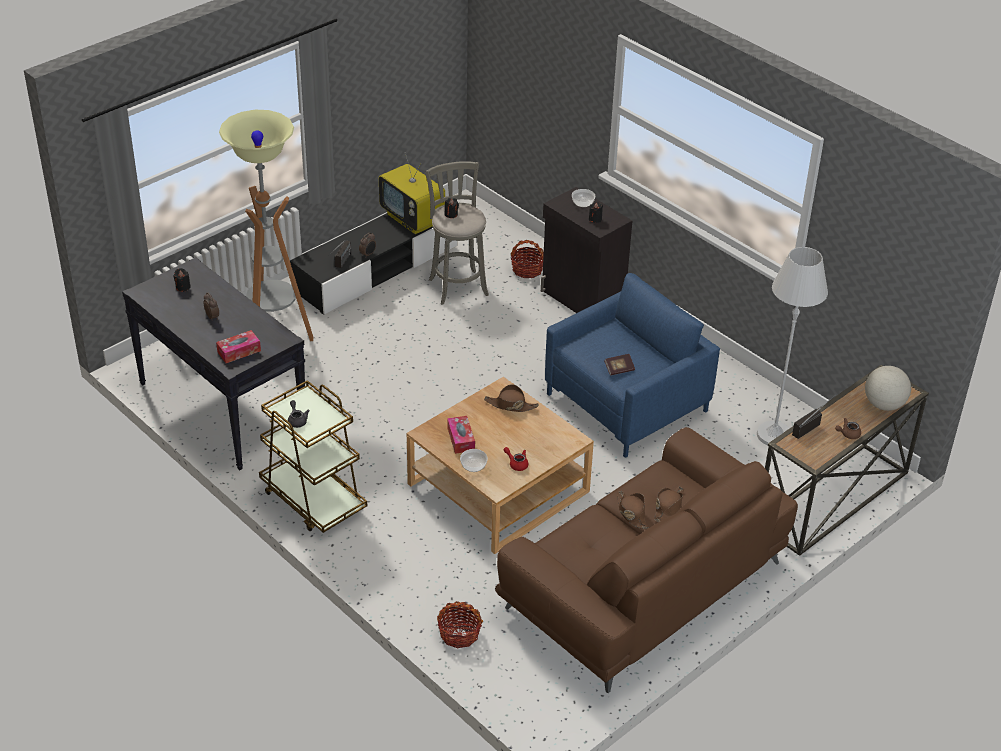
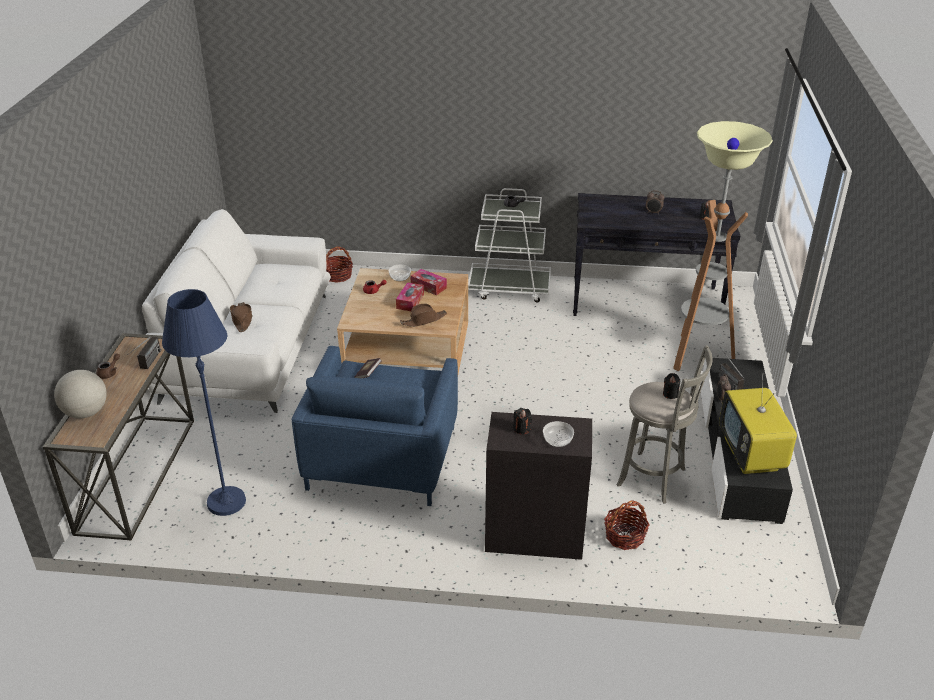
camera: 140 degrees right, 5 degrees down
(239, 351) = (601, 205): tissue box -> tissue box (410, 301)
(313, 499) = (509, 288): brown cart -> white cart
(413, 219) = (751, 455): television -> television turned 105 degrees counterclockwise
(631, 513) = (266, 306): brown hat -> none
(643, 585) = (248, 346): brown sofa -> white sofa
(774, 435) = (226, 502): white floor lamp -> blue floor lamp

